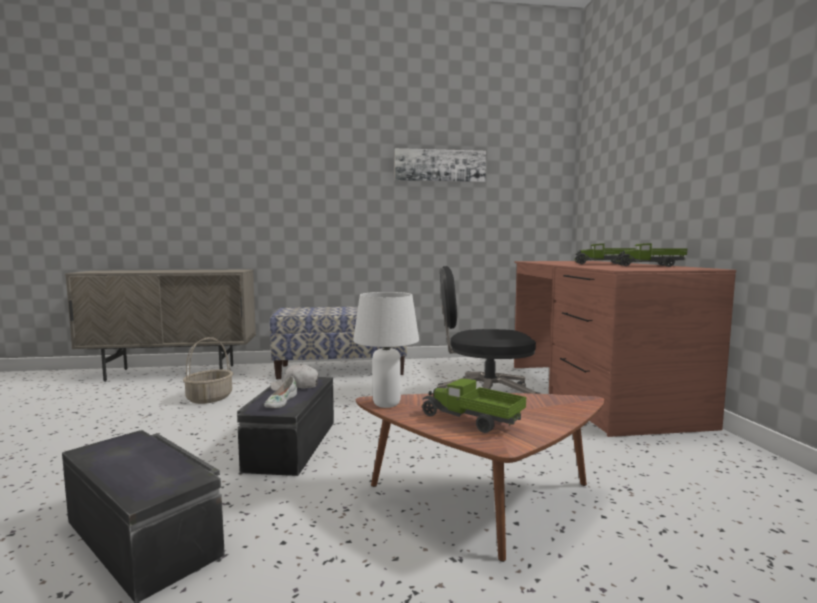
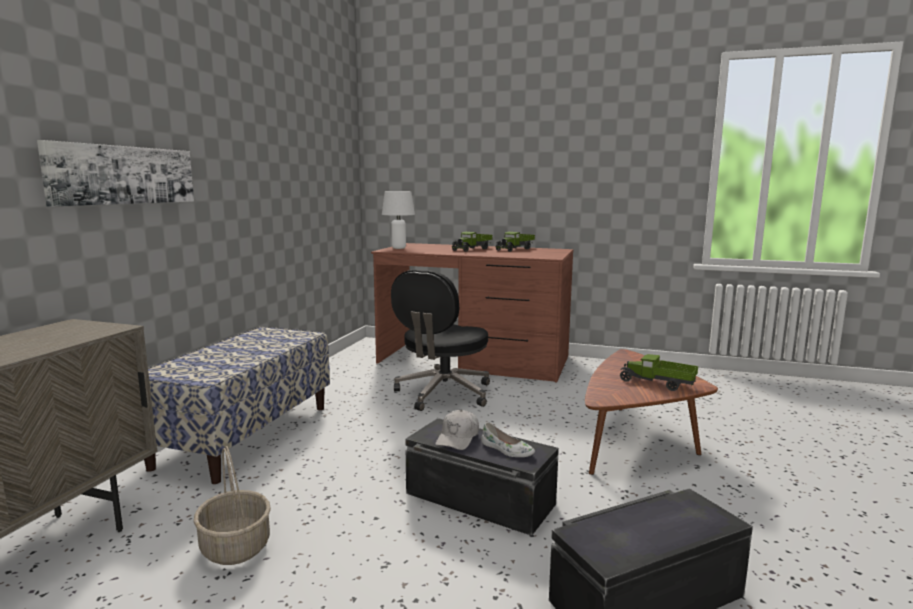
camera: 65 degrees left, 5 degrees up
(387, 404) = (611, 398): white table lamp -> white table lamp (399, 248)
(440, 166) = (274, 135): picture -> picture (123, 175)
(471, 420) = (657, 383): toy truck -> toy truck turned 60 degrees clockwise

